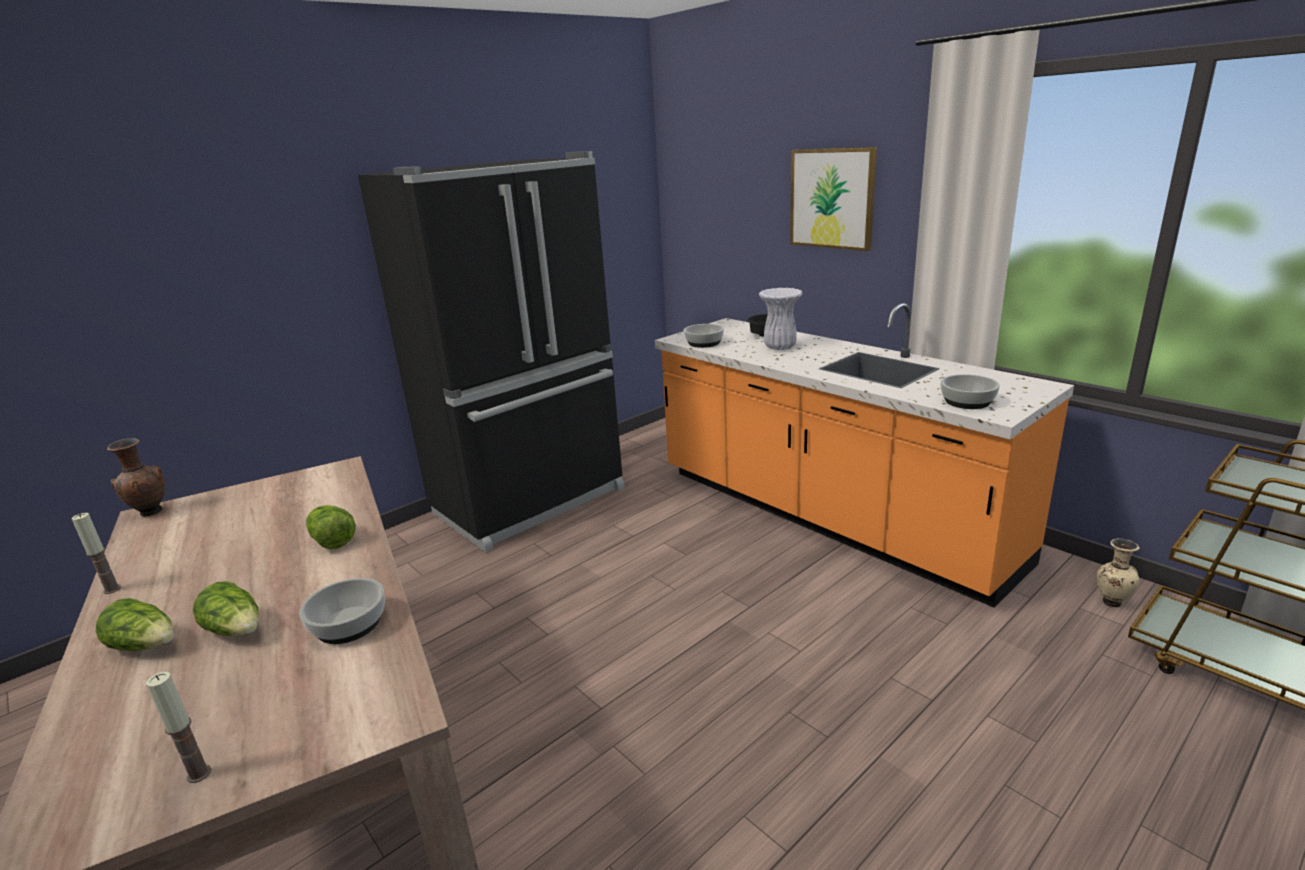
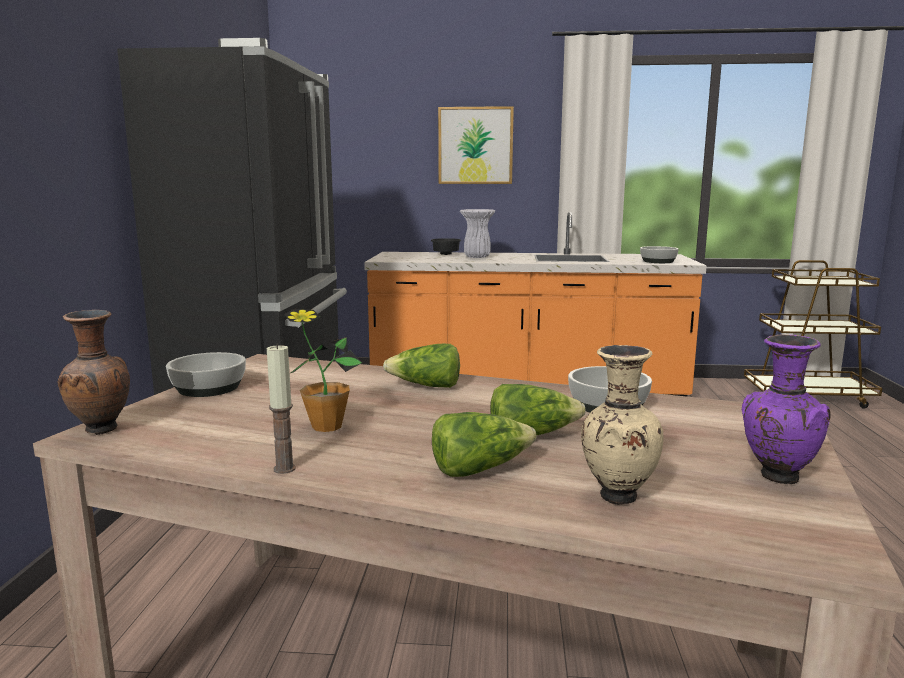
camera: 45 degrees left, 10 degrees down
(199, 774) = (776, 477): candle -> purple vase
(204, 559) = (326, 426): none -> potted plant
(704, 343) = (413, 260): bowl -> bowl (209, 388)
(1111, 602) = (723, 389): beige vase -> beige vase (616, 496)

